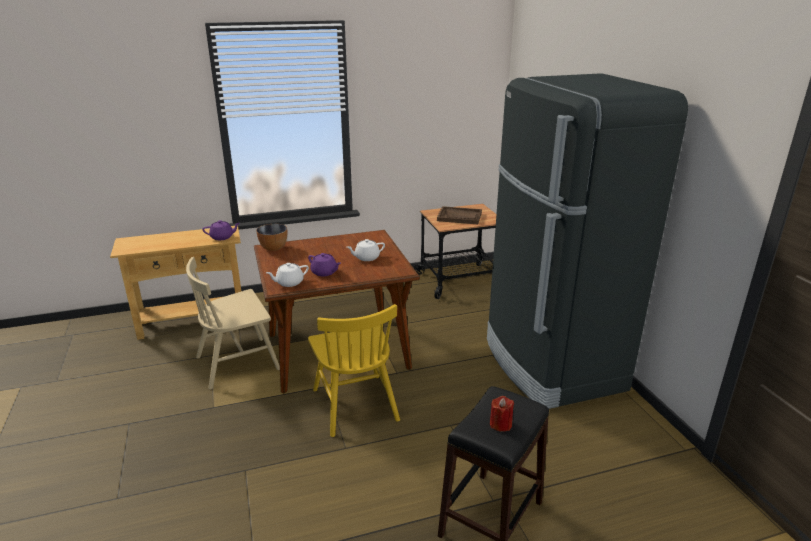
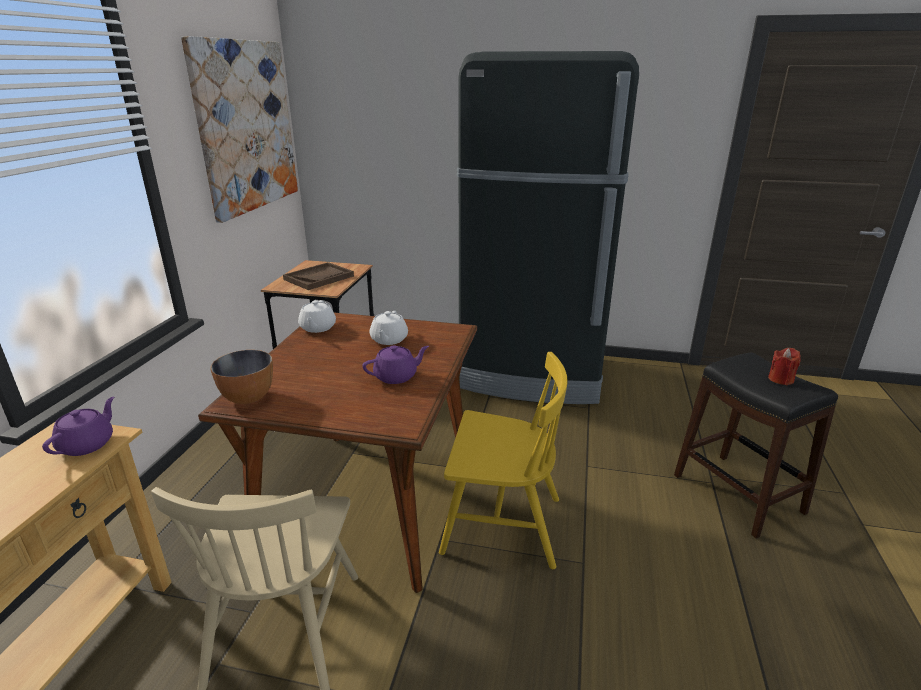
camera: 60 degrees left, 0 degrees up
(289, 282) = (395, 410): white teapot -> white teapot (317, 328)
(445, 102) = (246, 127): none -> picture

